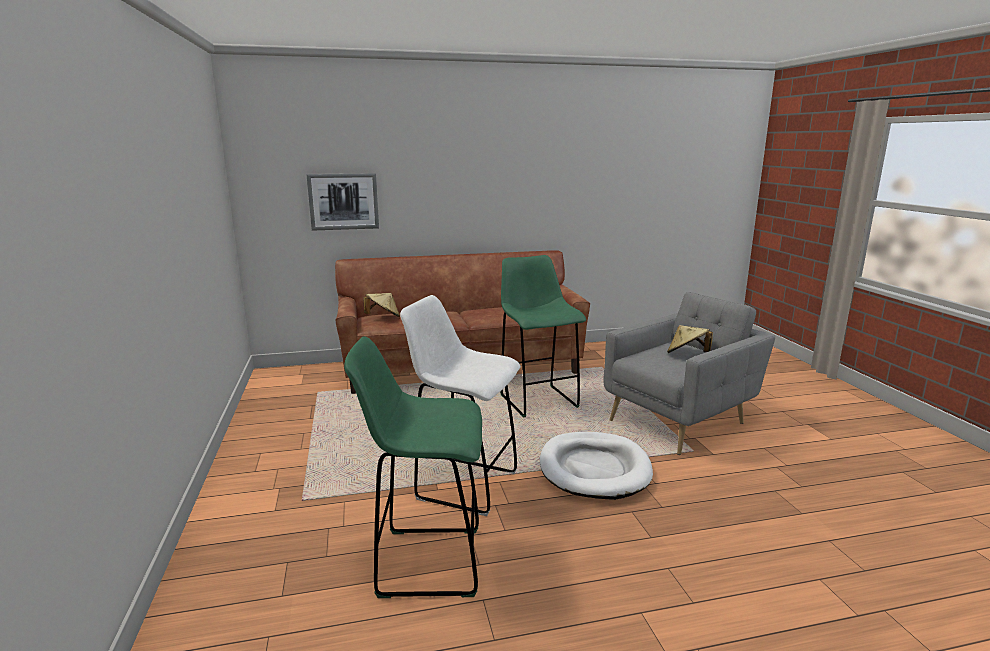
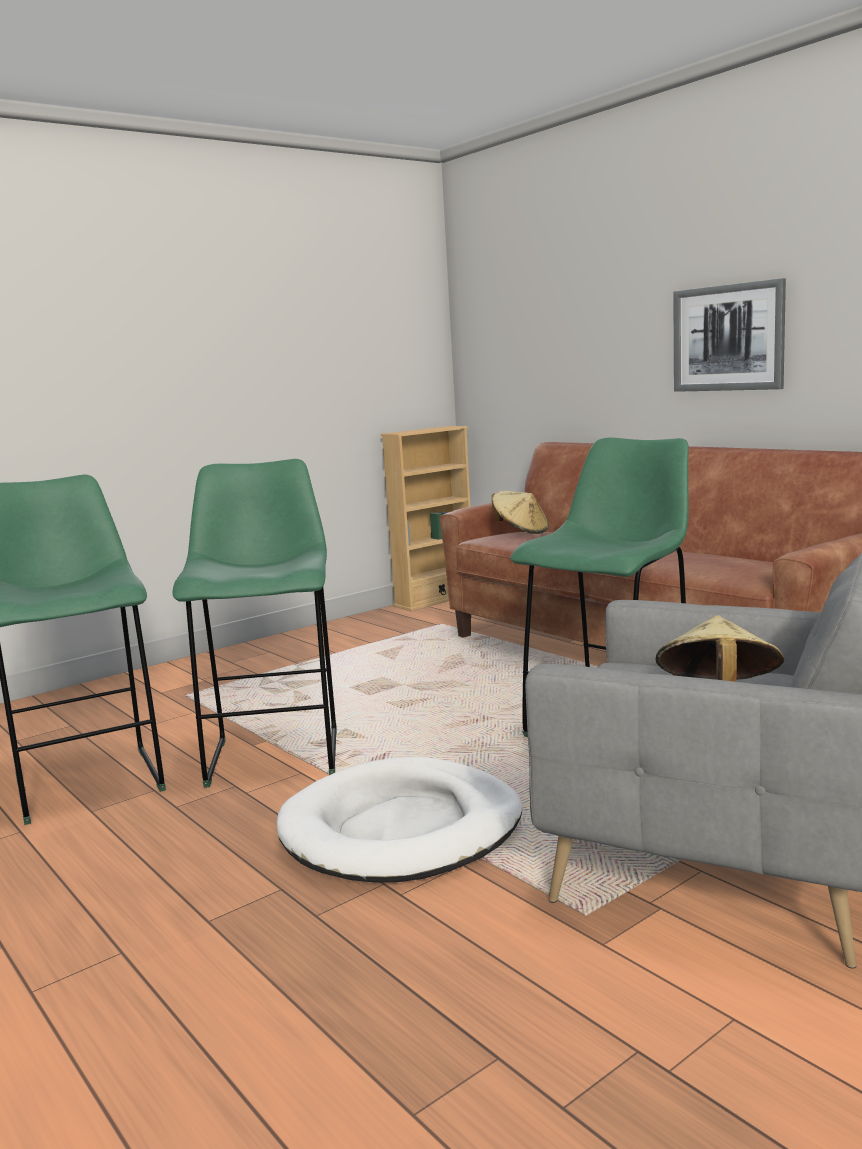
camera: 65 degrees right, 5 degrees down
(263, 382) = (435, 600): none -> beige bookcase
(343, 201) = (556, 351): picture -> picture (728, 338)
(464, 485) = (275, 755): white stool -> green stool

